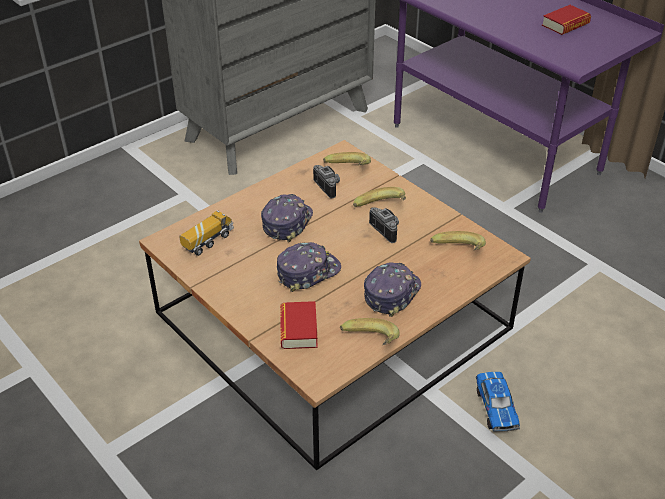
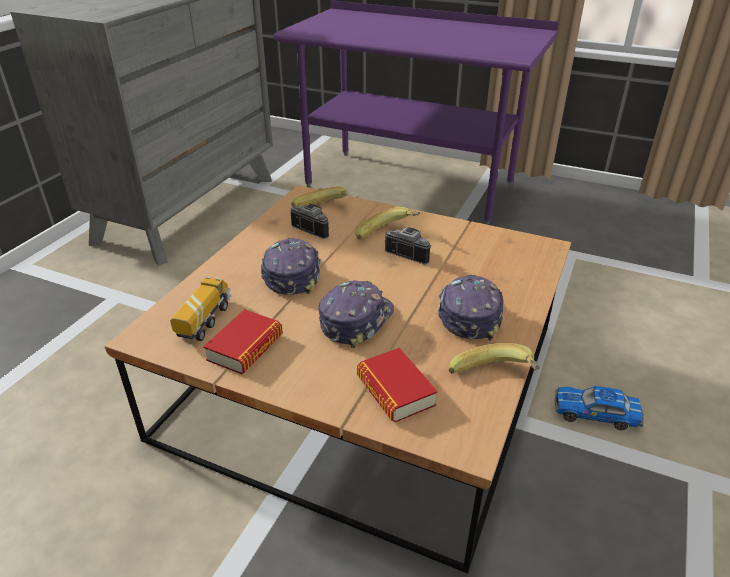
camera: 25 degrees left, 5 degrees down
(458, 254) = (501, 256): banana -> none
(496, 407) = (596, 414): toy car -> toy car turned 135 degrees clockwise
(565, 24) = (474, 35): book -> book (245, 347)

